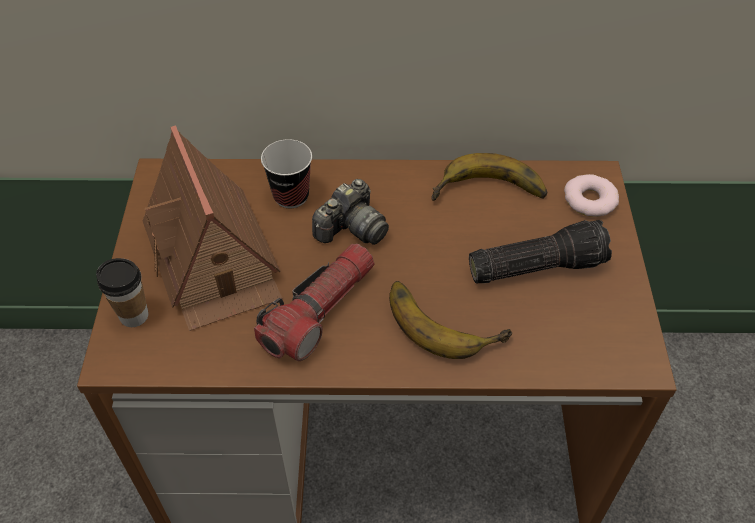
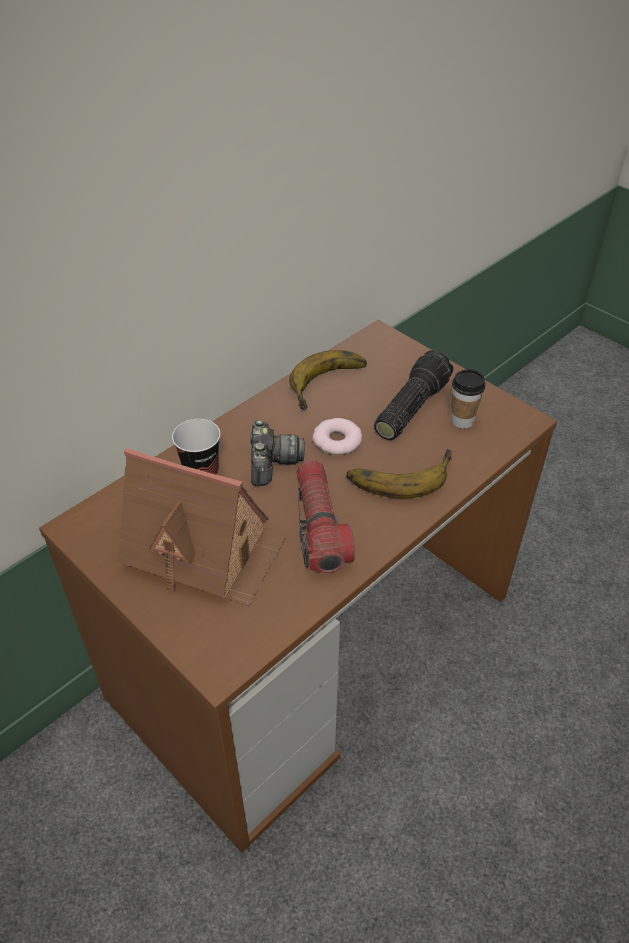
camera: 45 degrees left, 5 degrees down
(134, 315) = (193, 629): cup -> cup (462, 421)
(589, 200) = (391, 351): donut -> donut (337, 441)

